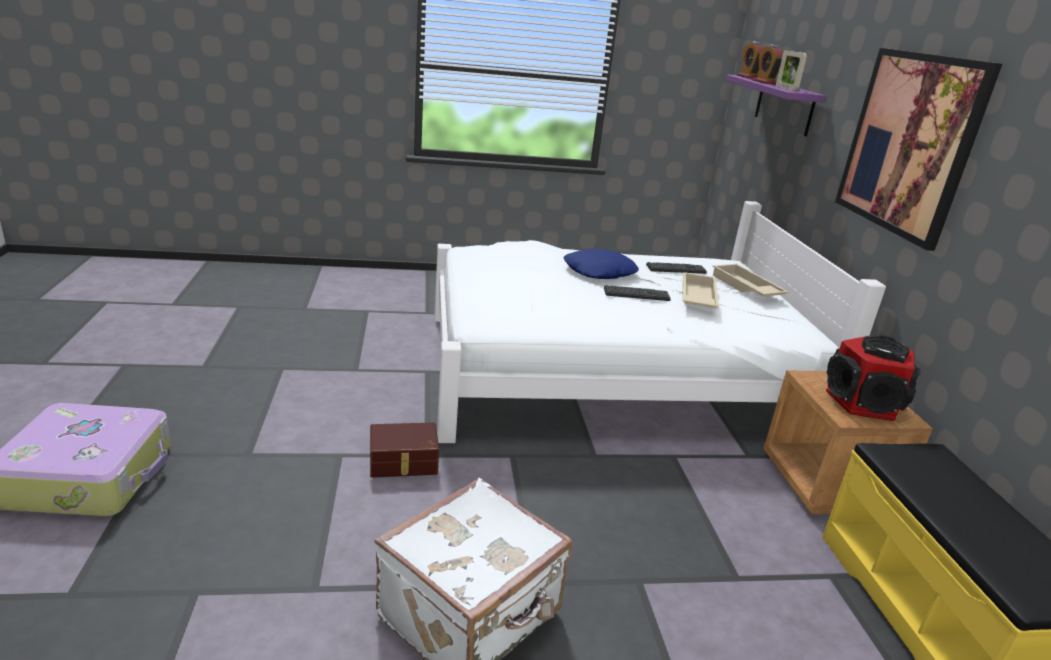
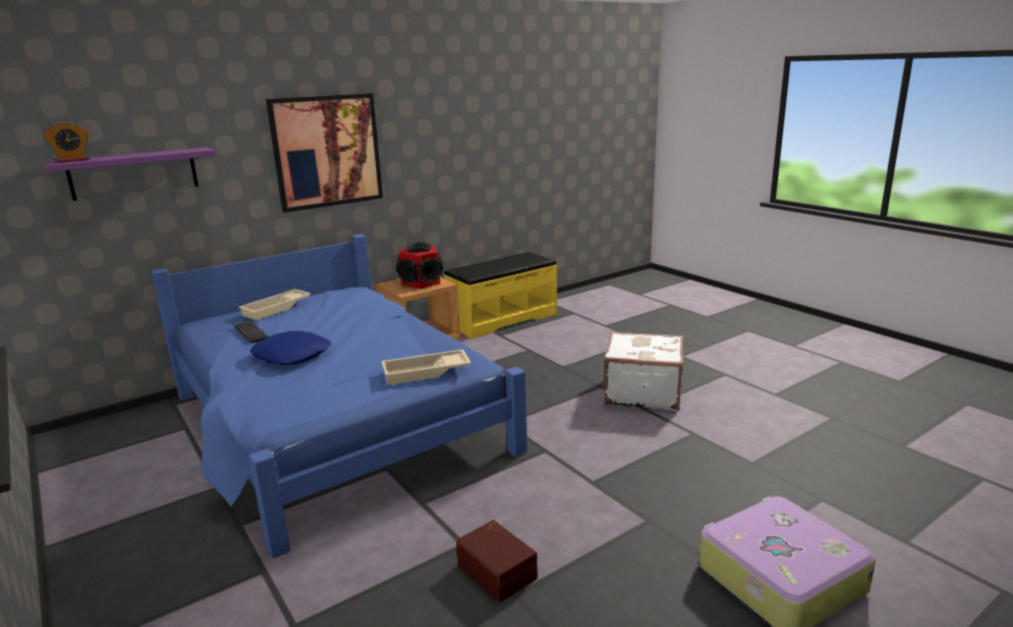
camera: 115 degrees left, 5 degrees down
(403, 462) = (565, 455): brown storage box -> brown storage box (498, 570)
(607, 372) = (335, 423): white bed -> blue bed
(636, 294) = (341, 332): keyboard -> none
(696, 298) = (324, 317): beige tray -> beige tray (426, 373)
(765, 82) = (128, 156): alarm clock -> none
(786, 88) = (178, 151): picture frame -> none

